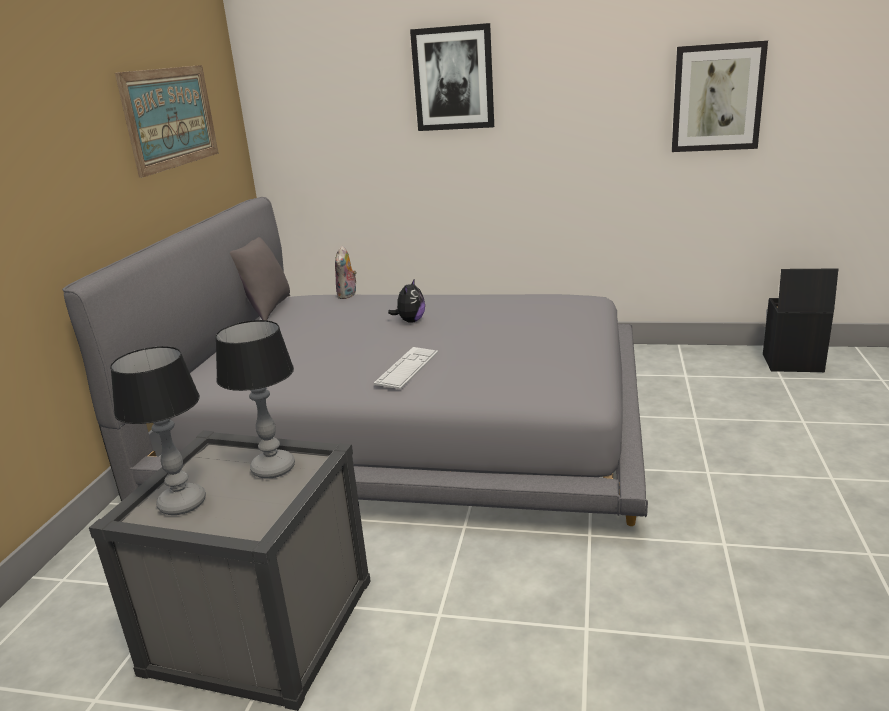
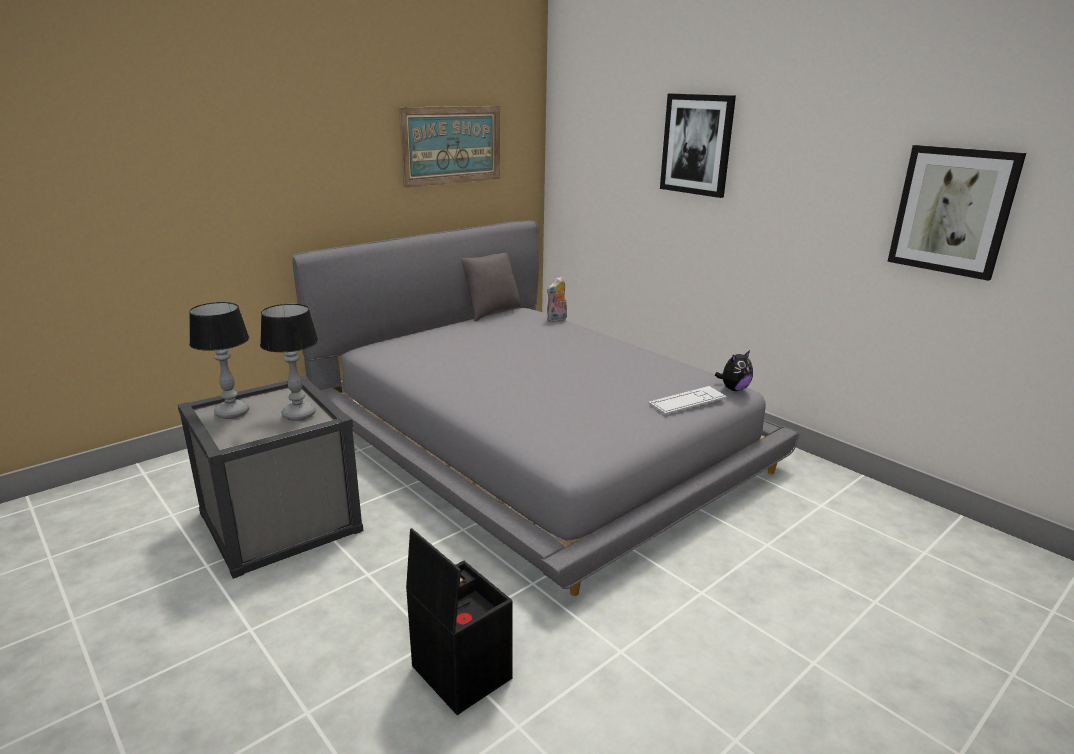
camera: 35 degrees right, 0 degrees up
(407, 368) = (493, 387): keyboard -> keyboard (687, 401)
(410, 321) = (558, 354): plush toy -> plush toy (733, 389)
(791, 363) = (962, 545): black storage box -> black storage box (459, 672)

